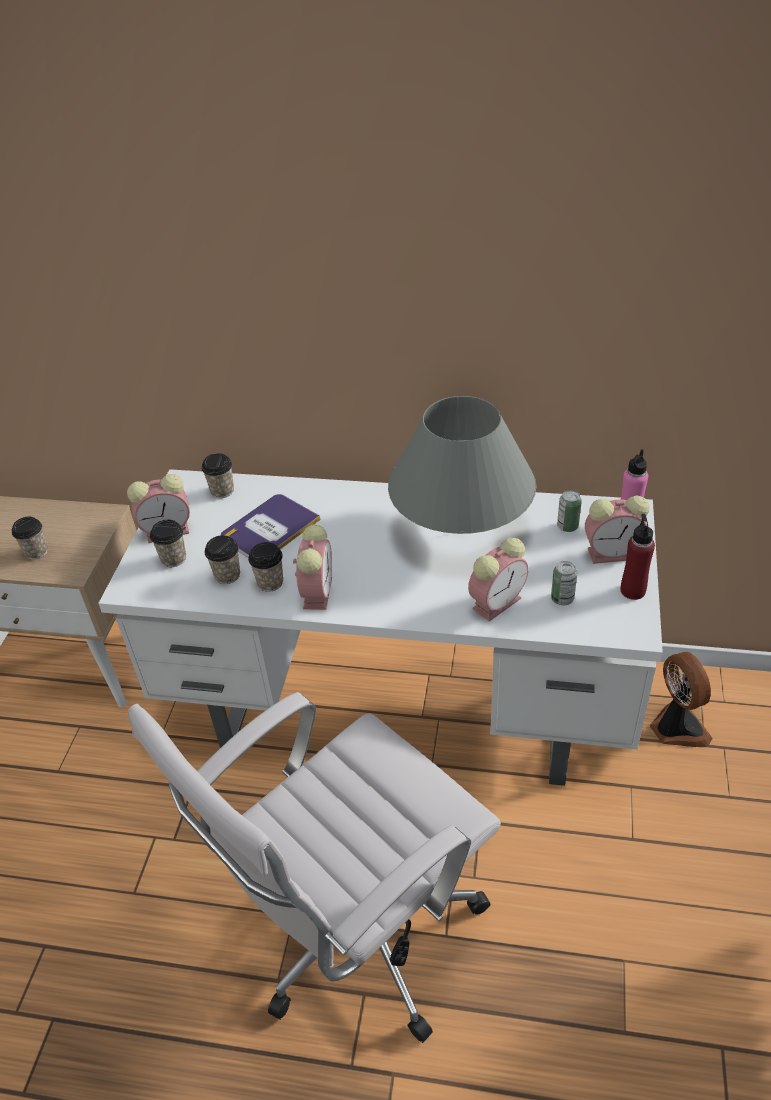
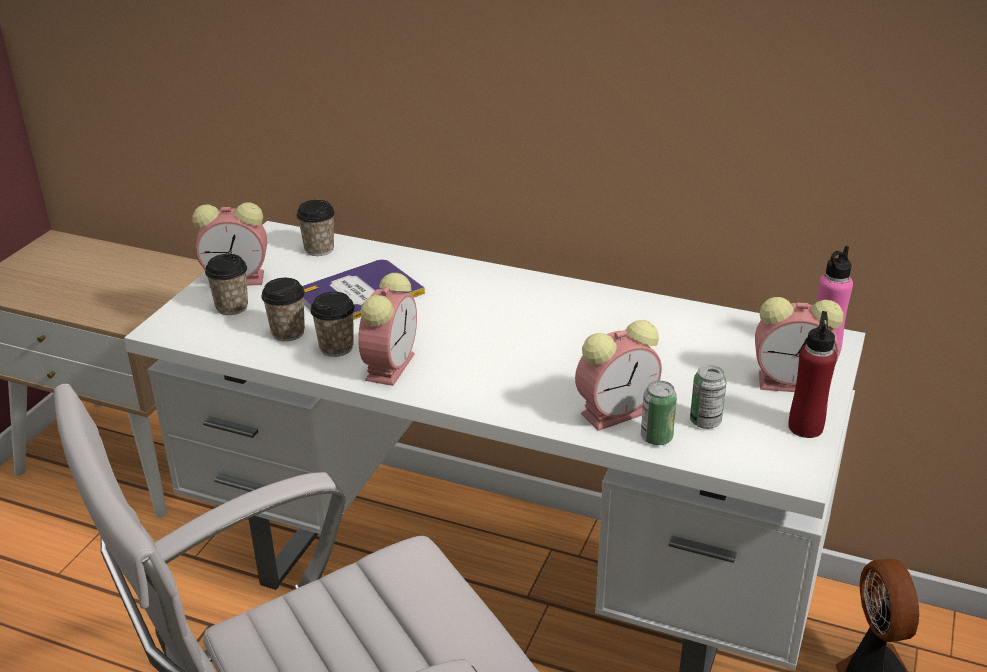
camera: 10 degrees right, 10 degrees down
(36, 552) = (92, 294): cup -> none
(461, 530) = (597, 329): grey table lamp -> none
(567, 526) = (739, 345): can -> can (656, 437)

